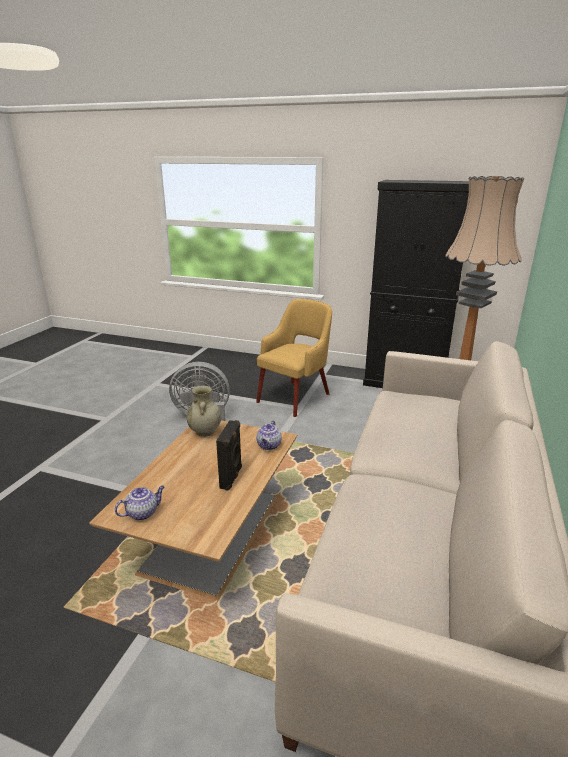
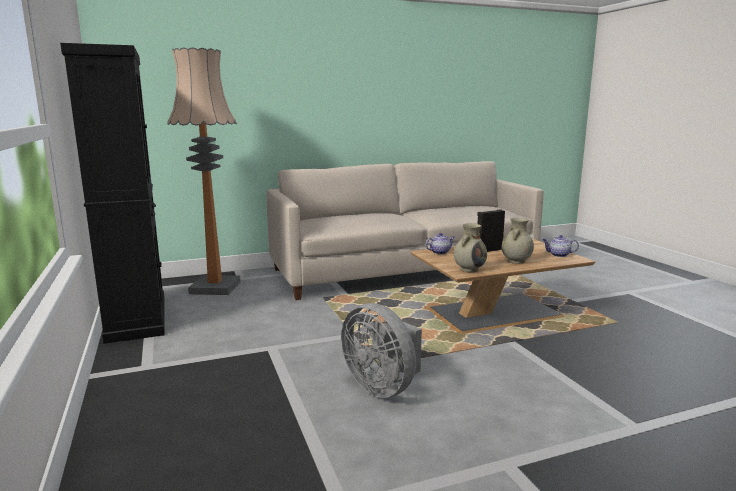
camera: 130 degrees left, 10 degrees down
(178, 468) = (516, 261): none -> beige vase
(295, 397) = (245, 358): yellow armchair -> none

